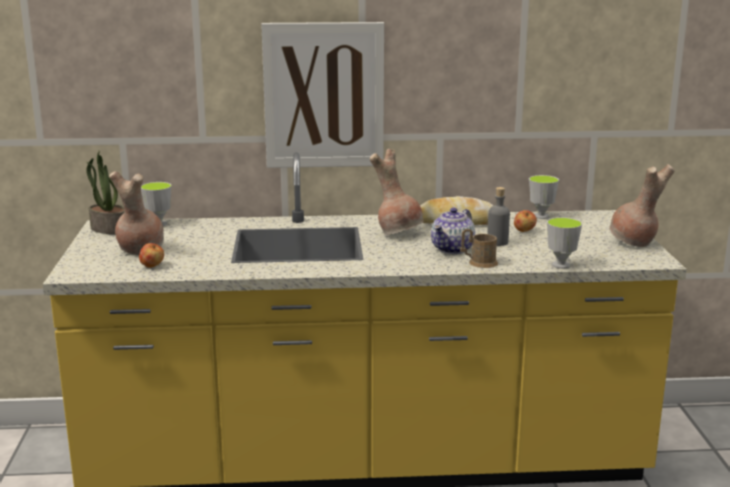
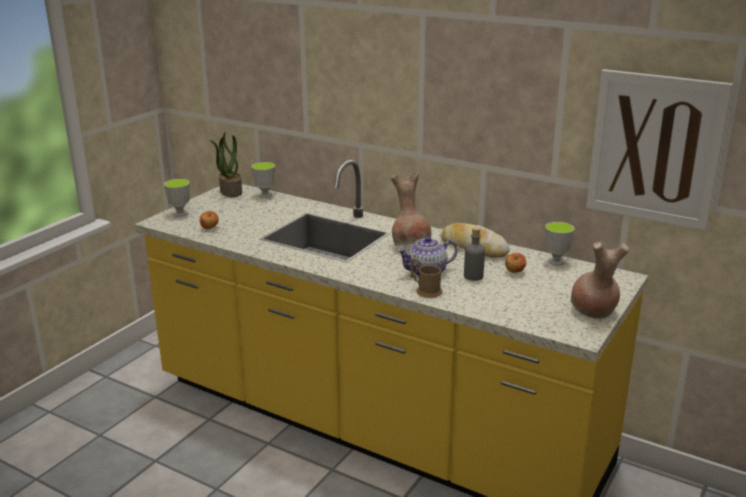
camera: 35 degrees right, 5 degrees up
(139, 250) = (222, 213): brown vase -> none
(324, 95) = (389, 115): picture -> picture (655, 149)
(561, 265) = (488, 313): cup -> cup (180, 214)

